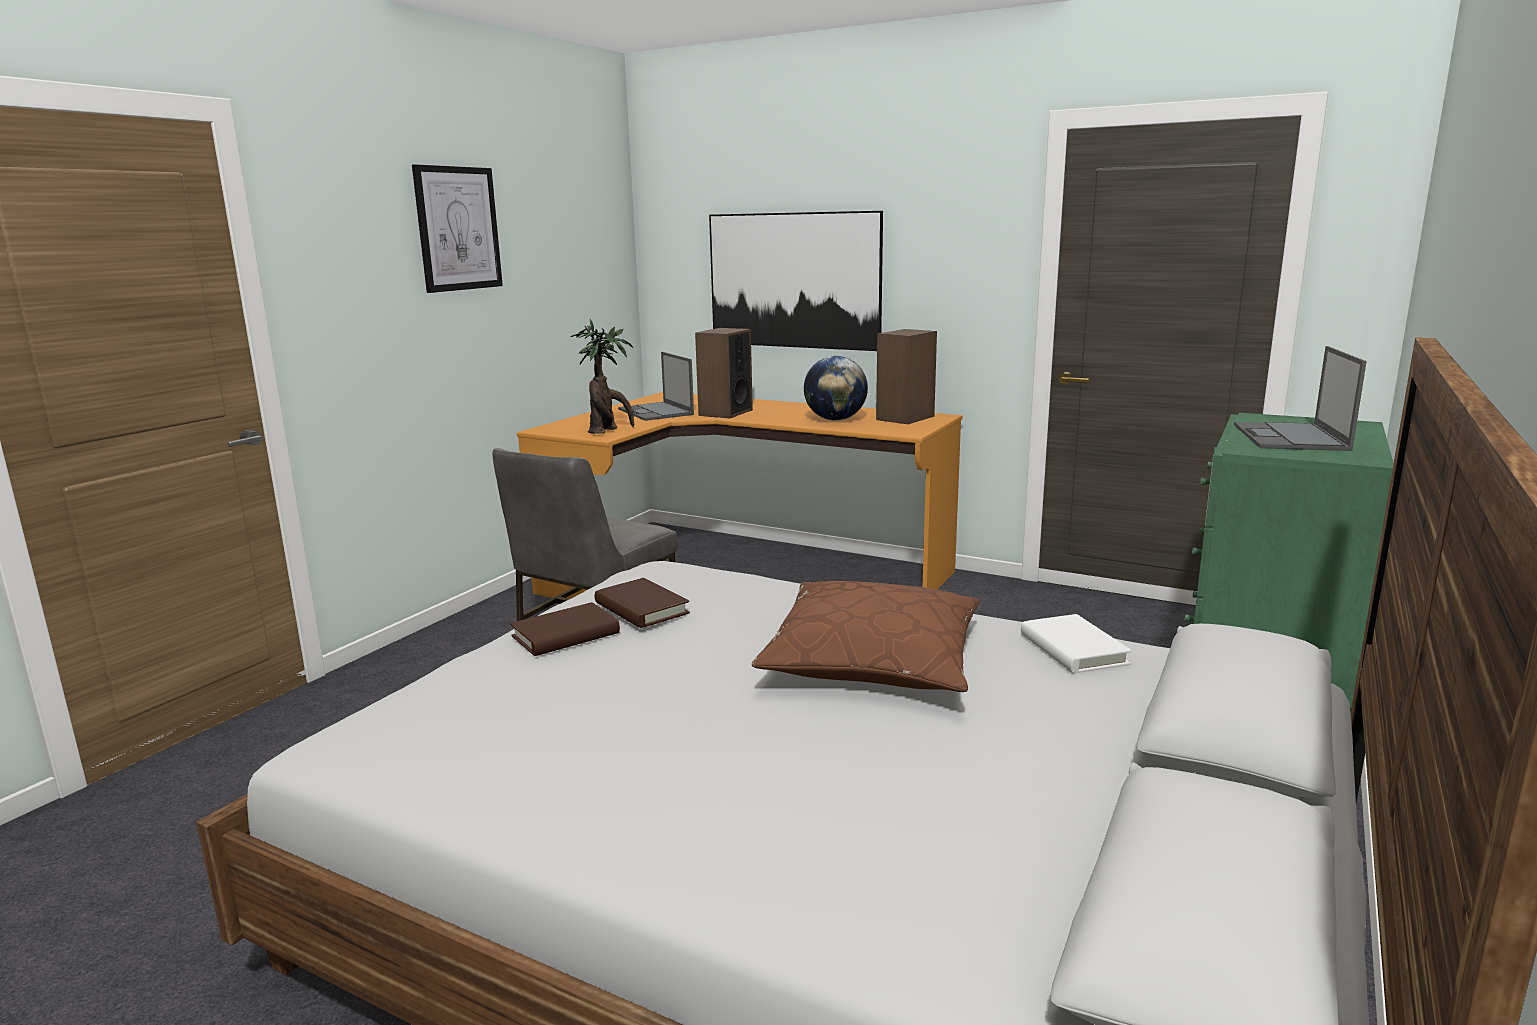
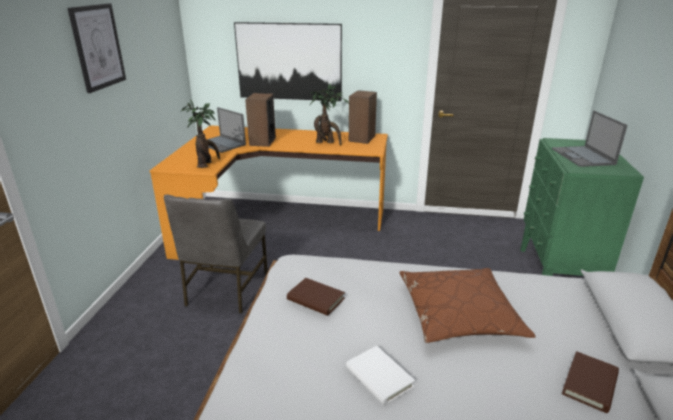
camera: 20 degrees left, 10 degrees up
(565, 635) = (287, 328): brown book -> brown book (590, 384)
(835, 419) = (327, 143): globe -> potted plant
(1073, 649) = (538, 288): white book -> white book (379, 377)

